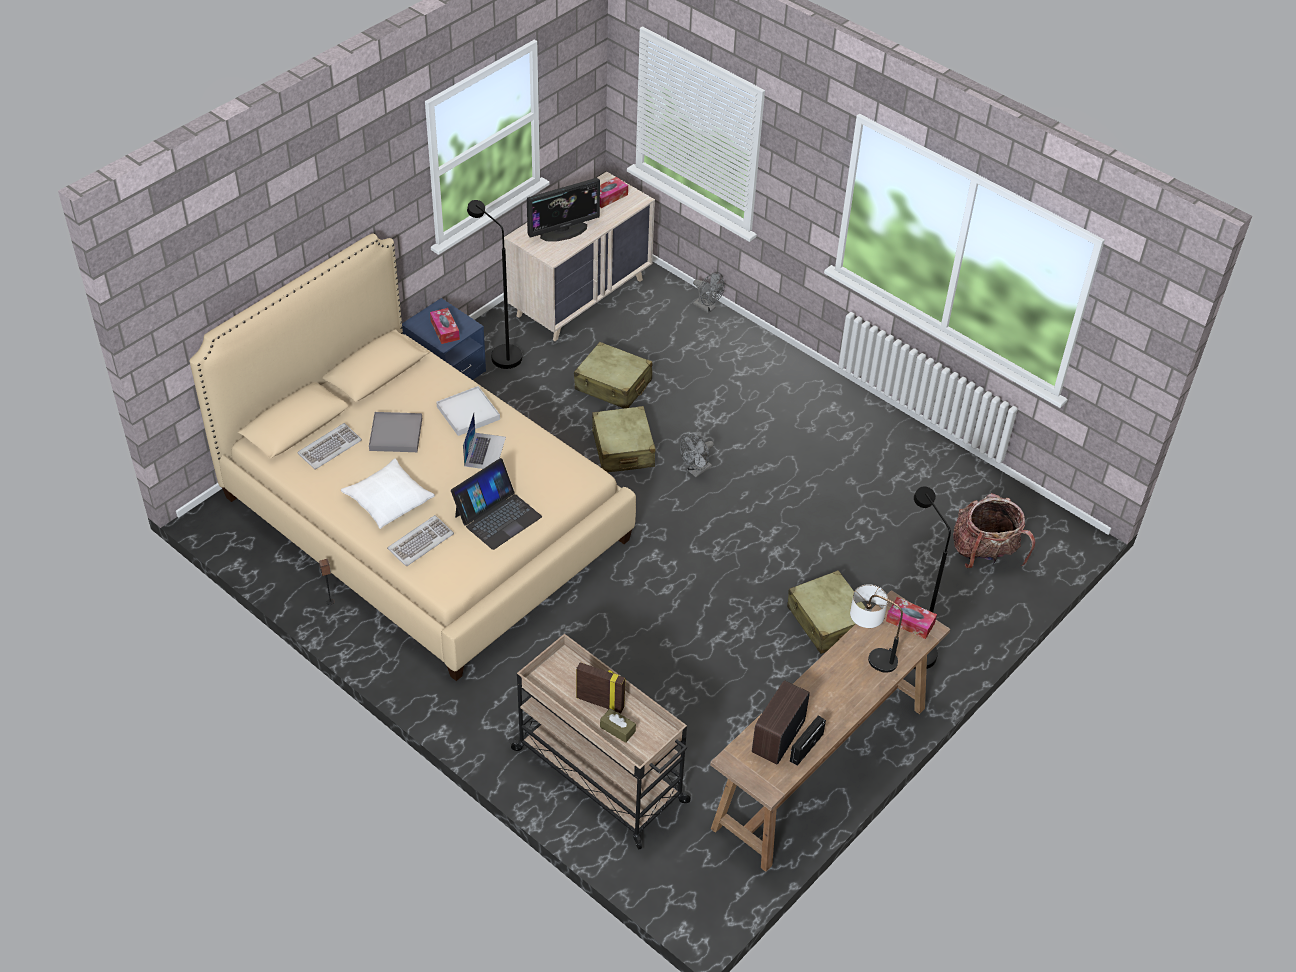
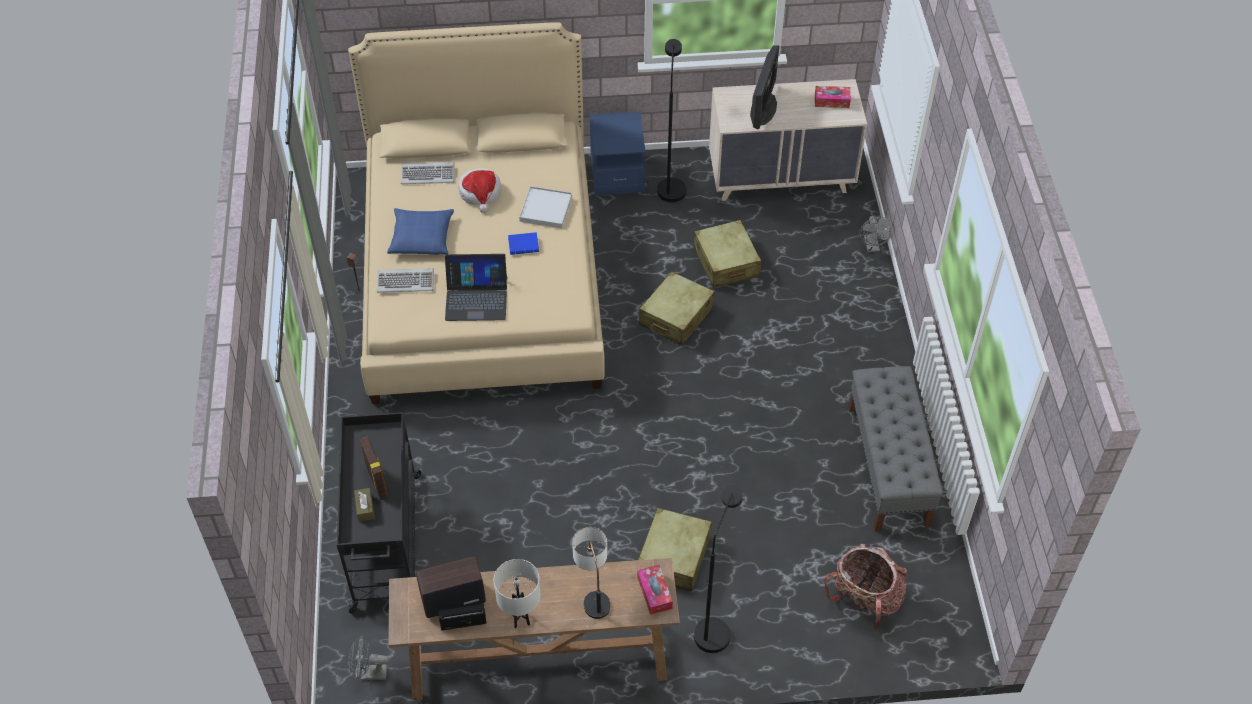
camera: 45 degrees right, 5 degrees up
(388, 500) = (421, 237): white pillow -> blue pillow
(396, 434) = (480, 193): grey tray -> hat
(445, 330) = (614, 138): tissue box -> none
(485, 451) = (524, 245): laptop -> blue book
(563, 231) = (763, 108): monitor -> monitor turned 90 degrees counterclockwise
(601, 776) = (386, 543): beige cart -> black cart
(696, 471) = (711, 370): grey fan -> grey fan (369, 674)
(843, 712) = (521, 619): none -> white table lamp
(896, 454) = (888, 467): none -> grey bench

